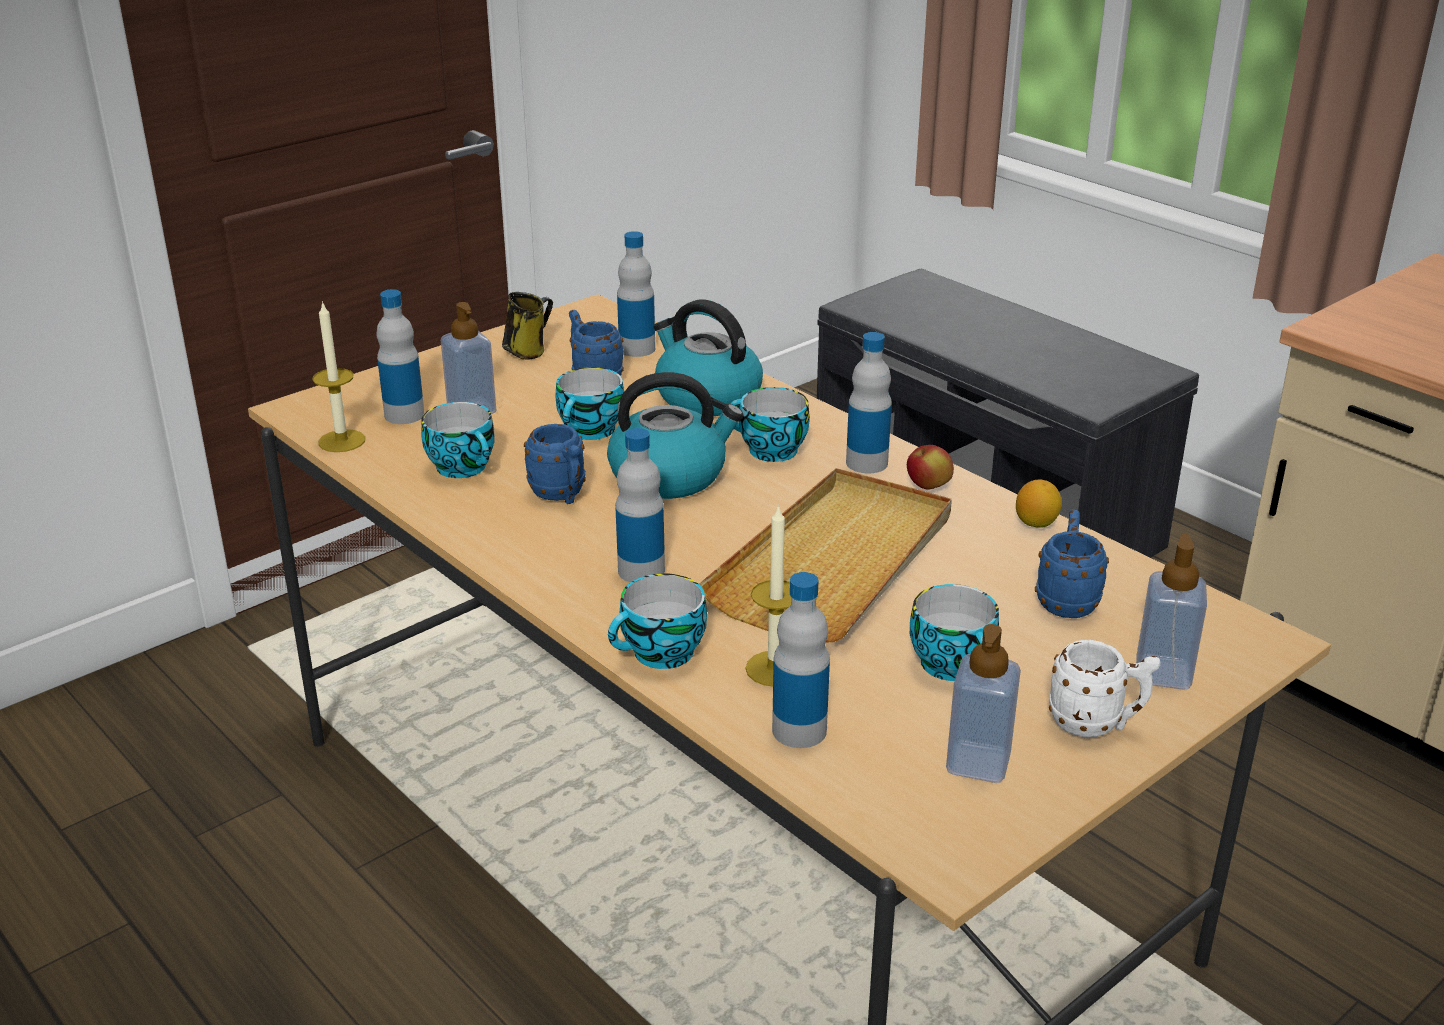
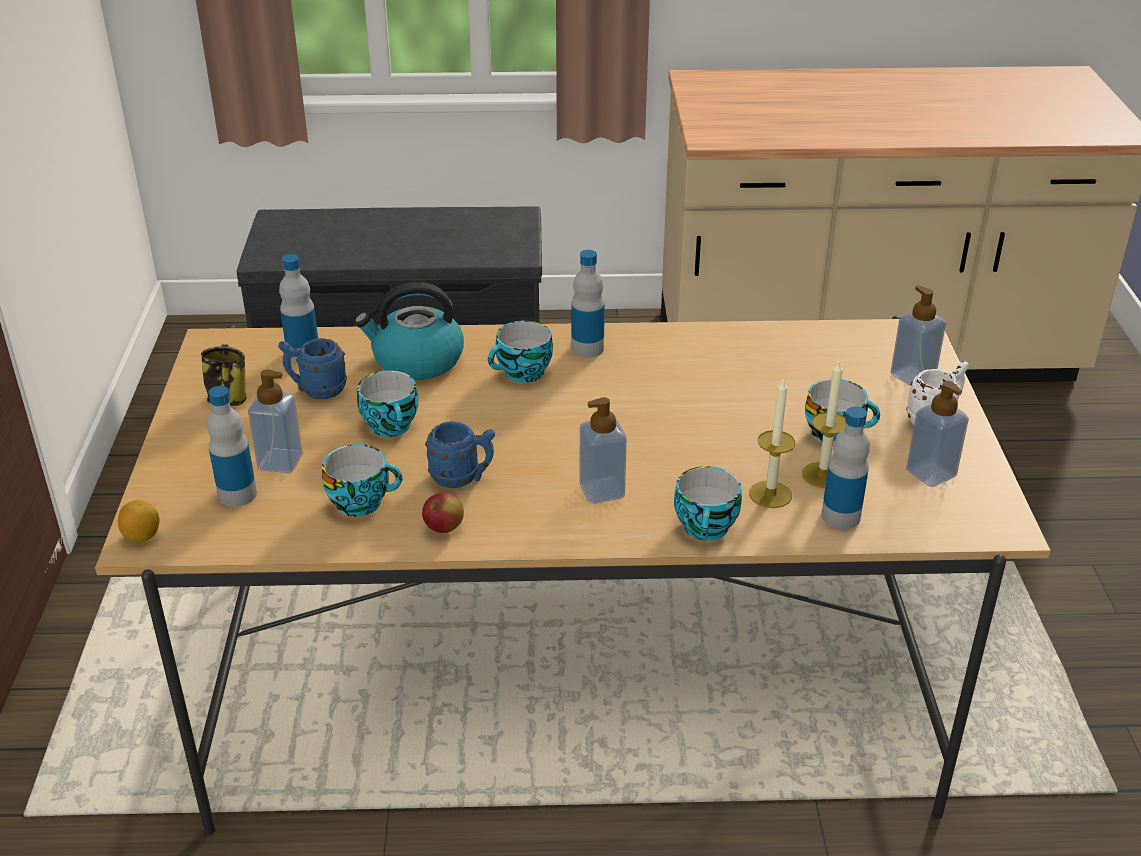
camera: 50 degrees left, 5 degrees up
(342, 441) = (232, 541): candle -> candle (823, 475)
(641, 571) = (602, 491): bottle -> soap dispenser
(670, 475) = (499, 424): kettle -> none
(835, 562) = (684, 417): beige tray -> none
(928, 487) = (644, 344): apple -> apple (444, 528)
(1036, 523) = (729, 333): lemon -> lemon (142, 536)
(1066, 599) = (814, 365): blue mug -> none

